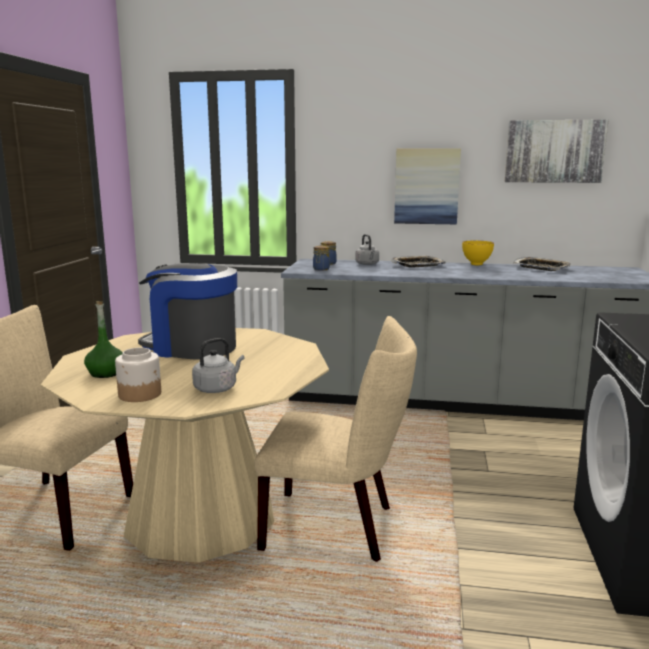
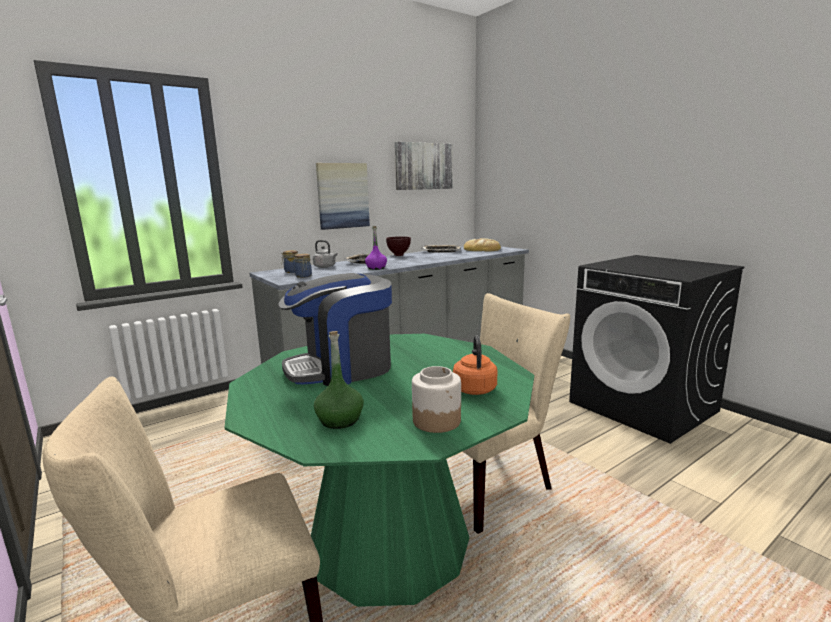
camera: 45 degrees left, 0 degrees up
(200, 517) = (389, 541): beige dining table -> green dining table
(217, 388) = (474, 388): grey kettle -> orange kettle
(402, 273) = (376, 268): none -> purple bottle
(477, 264) = (399, 255): yellow bowl -> brown bowl
(603, 273) = (481, 249): none -> bread

